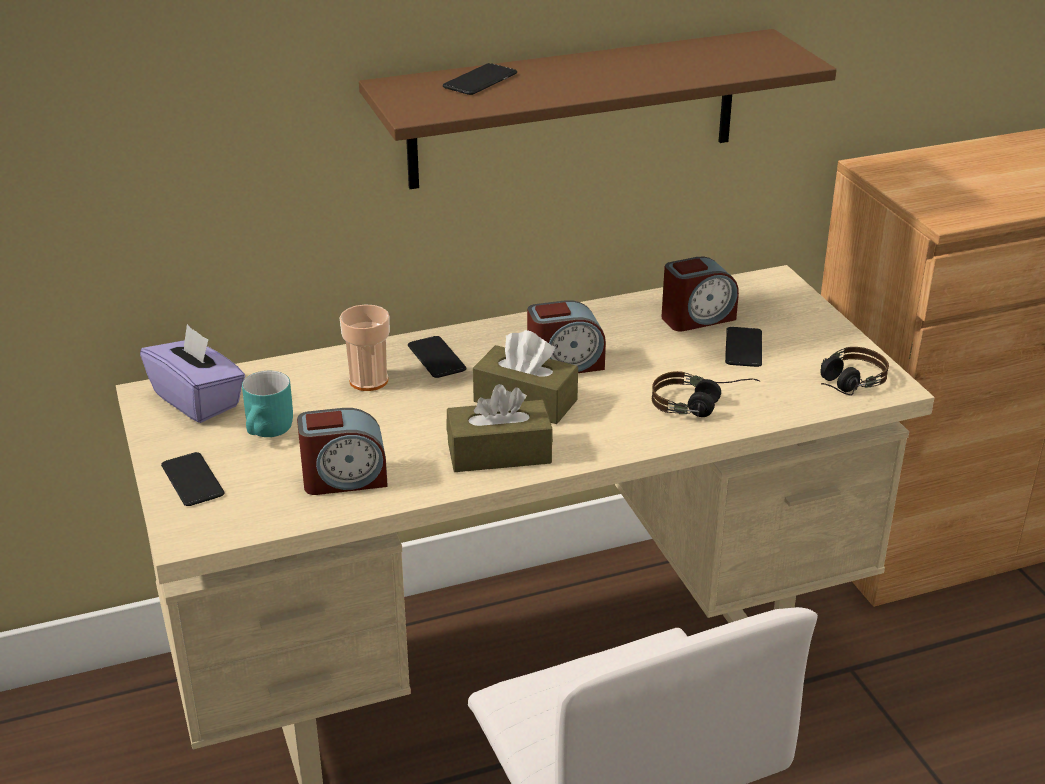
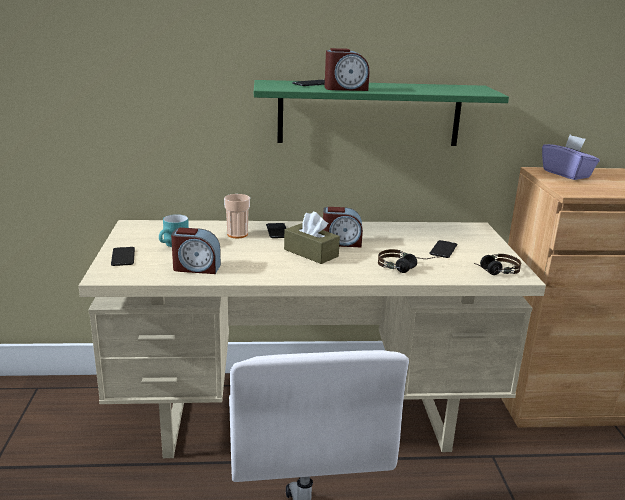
camera: 15 degrees right, 10 degrees down
(198, 400) = (151, 230): purple tissue box -> purple tissue box (566, 174)
(499, 453) = (282, 270): brown tissue box -> none
(574, 109) = (369, 113): brown shelf -> green shelf
(697, 318) = (424, 235): alarm clock -> alarm clock (345, 88)

